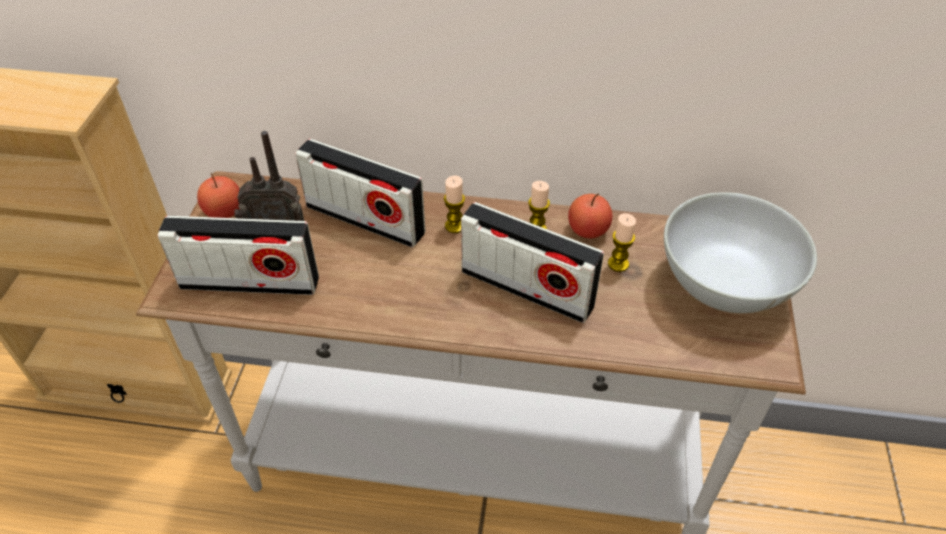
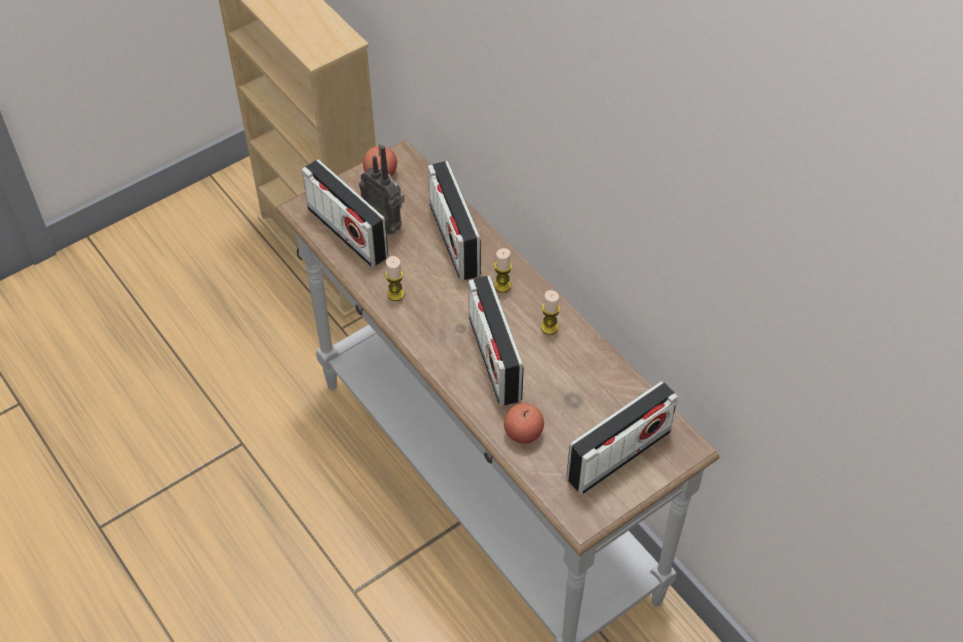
camera: 45 degrees right, 5 degrees up
(588, 230) = (582, 353): apple -> apple (523, 433)
(618, 264) = (571, 389): candle -> candle (395, 294)
(723, 285) = (618, 455): white bowl -> radio

